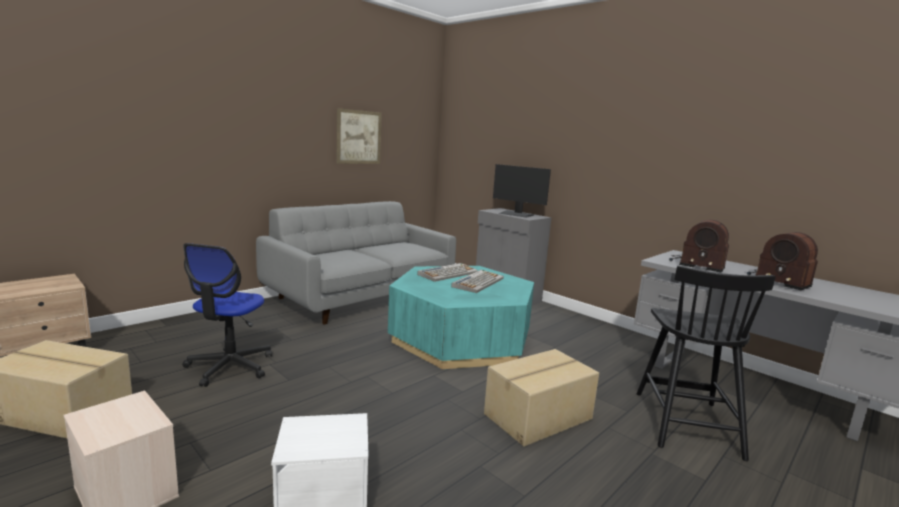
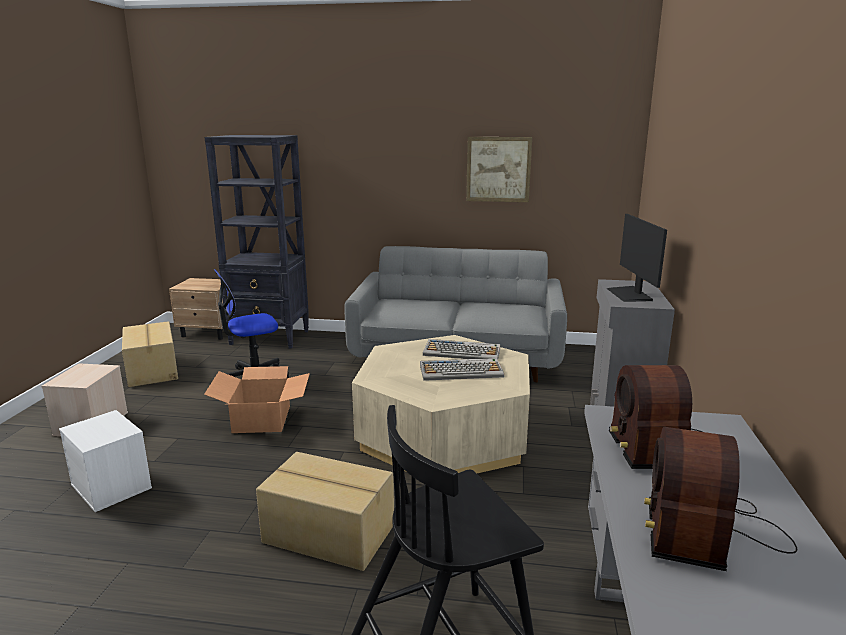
camera: 55 degrees right, 5 degrees up
(153, 332) = (270, 338): none -> black bookcase
(323, 387) = (262, 419): none -> cardboard box
(460, 339) = (444, 434): turquoise coffee table -> beige coffee table

